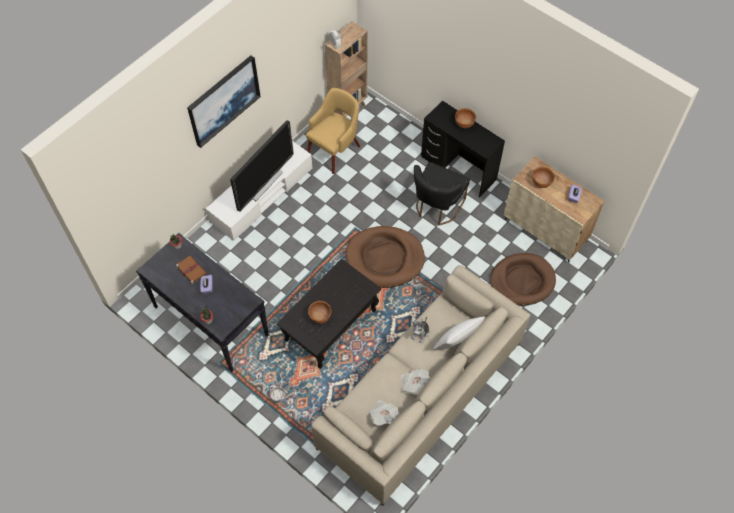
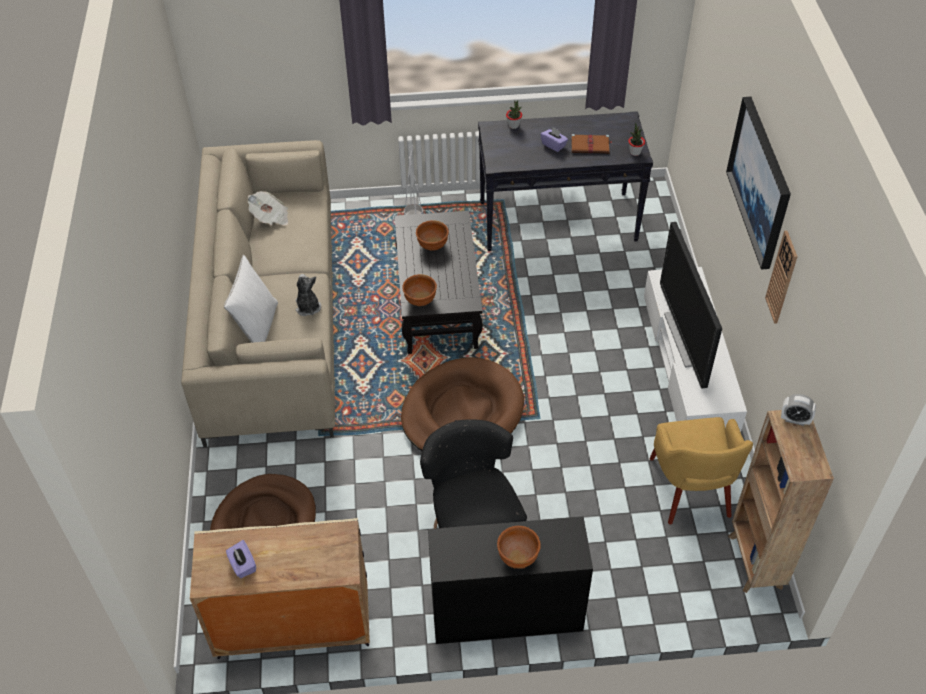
camera: 135 degrees right, 10 degrees down
(268, 76) = (782, 277): none -> wall clock
(414, 384) = (265, 261): newspaper -> none
(541, 183) = (309, 547): brown bowl -> brown bowl (419, 300)

